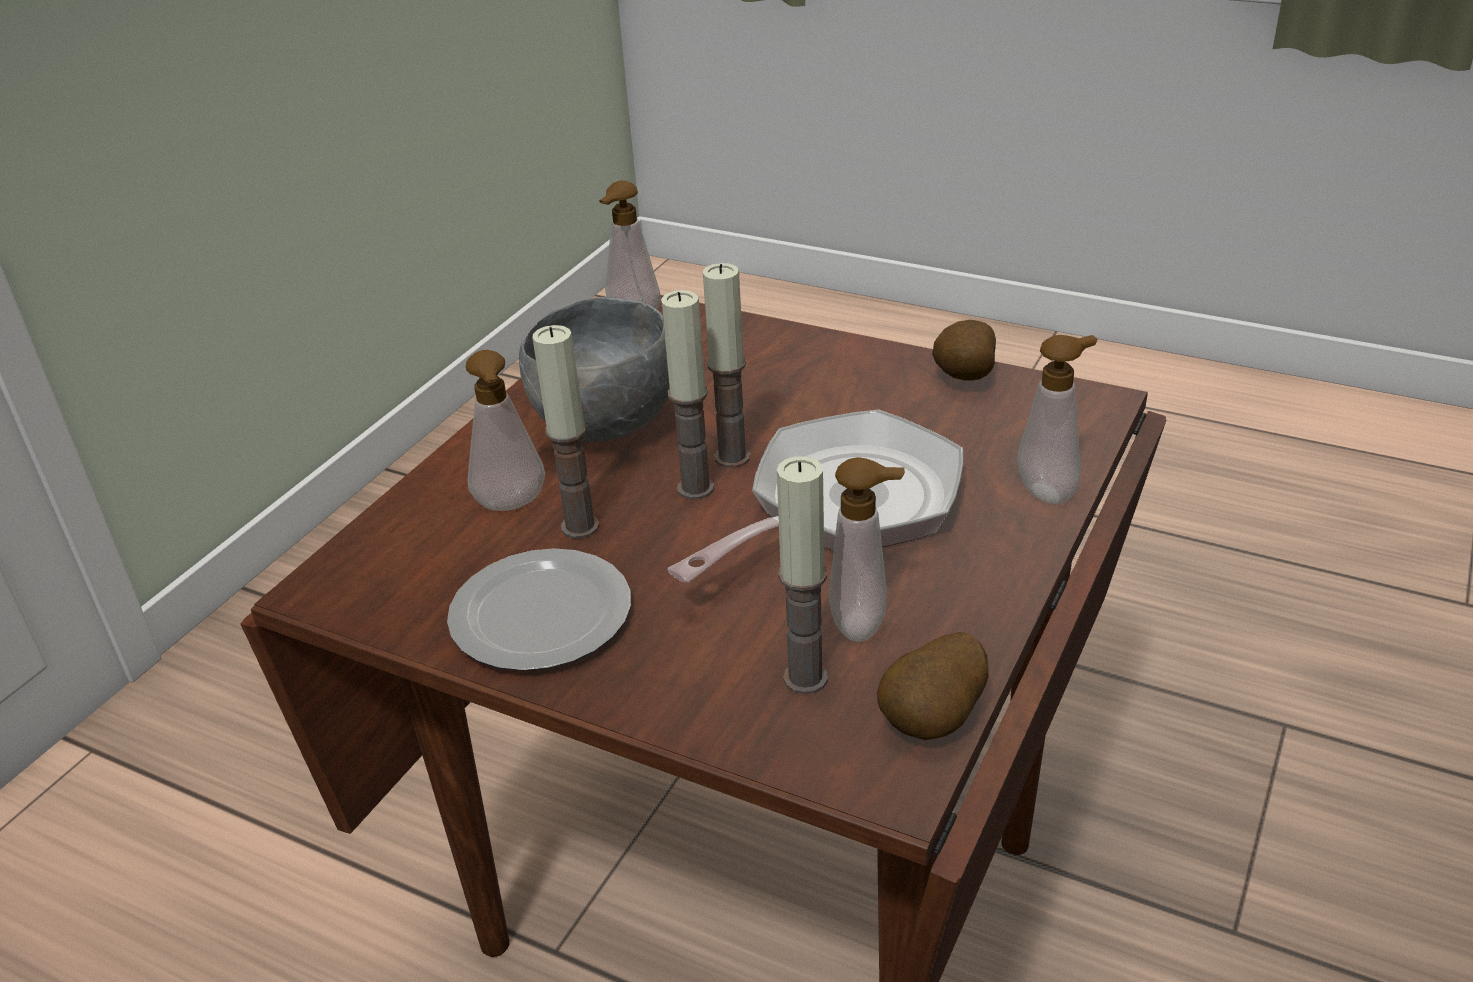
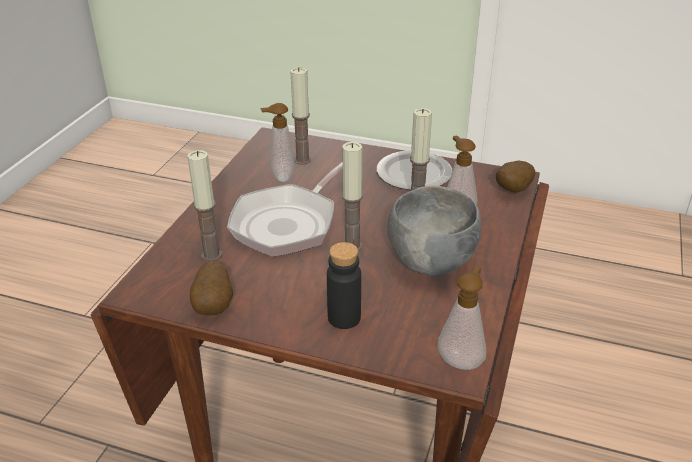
camera: 170 degrees right, 0 degrees up
(695, 488) = (366, 228): candle -> candle (211, 255)
(769, 360) = (344, 318): none -> black bottle
(934, 722) = (256, 151): potato -> potato (511, 190)
(1050, 490) = (184, 235): soap dispenser -> none

